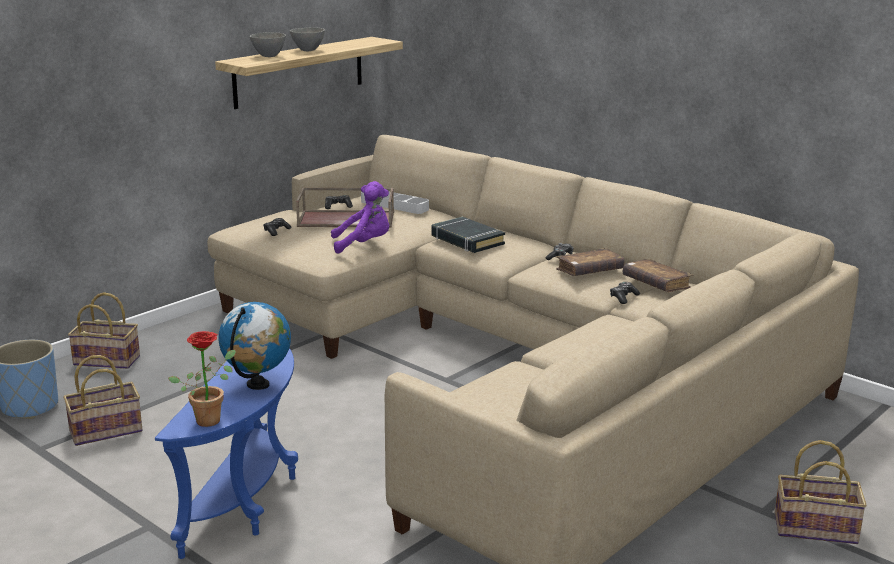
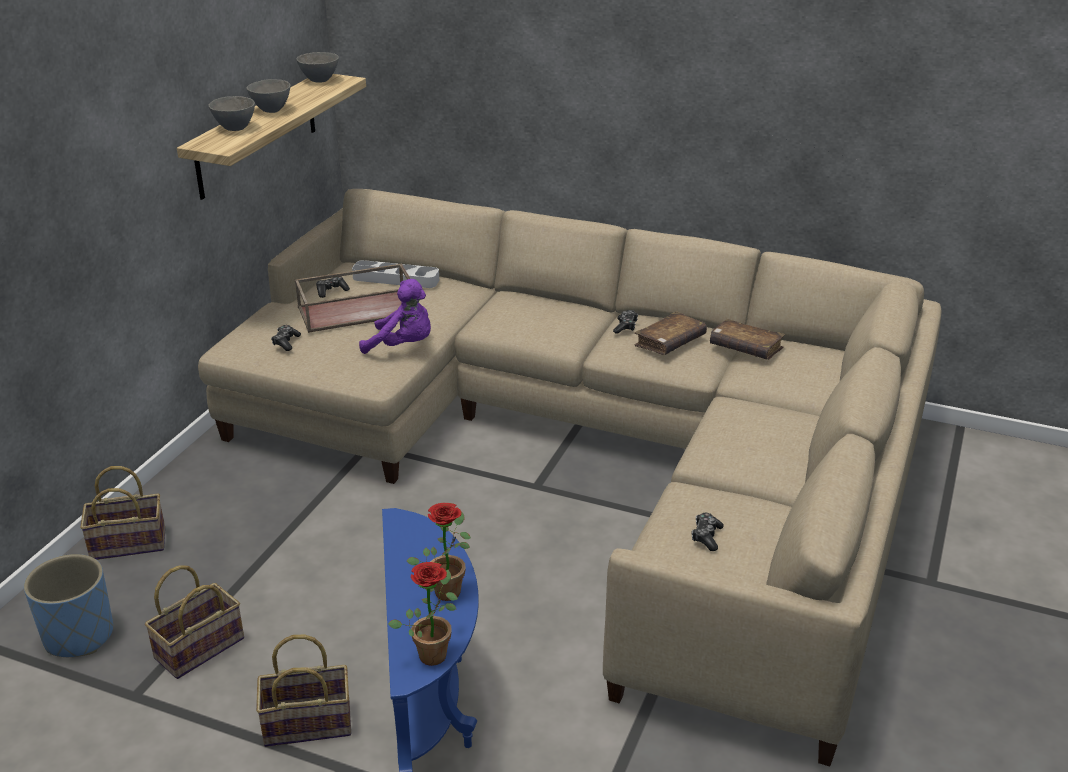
camera: 20 degrees left, 10 degrees up
(258, 385) = (448, 588): globe -> potted plant
(364, 40) = (319, 80): none -> grey bowl
(364, 245) = (403, 346): purple plush toy -> purple plush toy turned 45 degrees clockwise
(467, 240) = (511, 319): black book -> none
(623, 297) = (724, 372): game controller -> game controller (706, 536)
(817, 528) = (985, 590): basket -> basket (310, 722)

